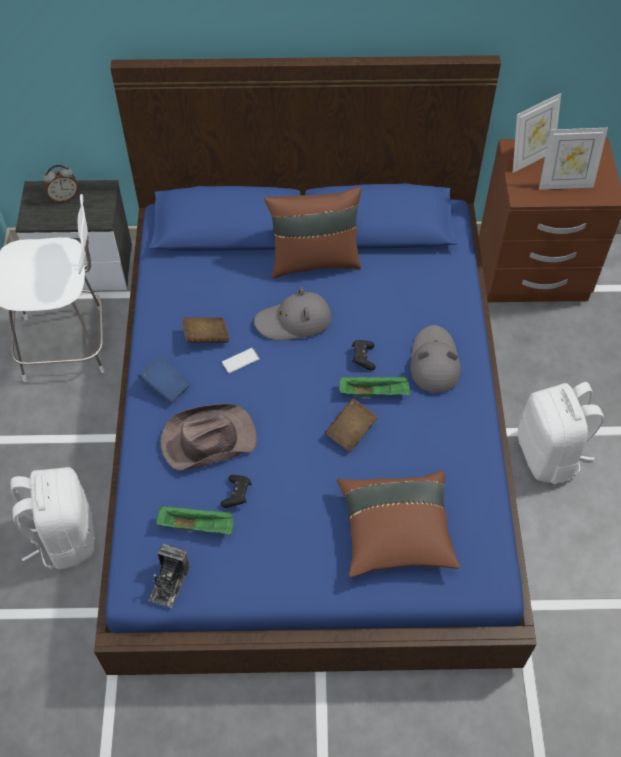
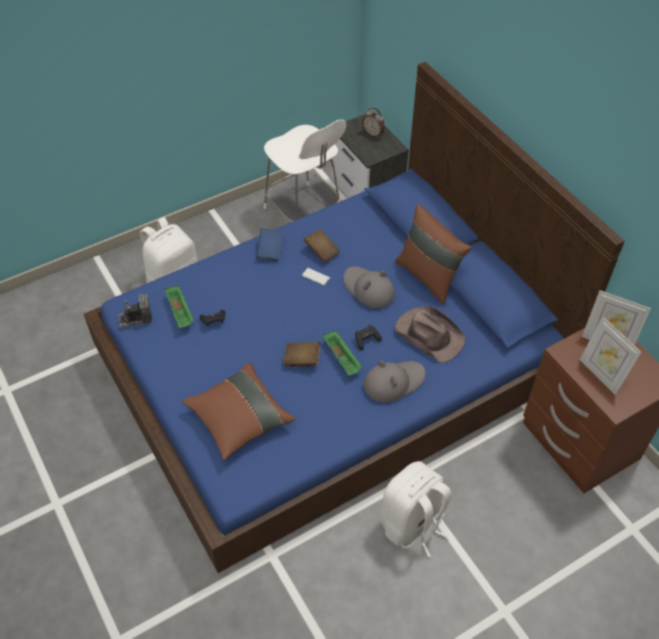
camera: 60 degrees right, 5 degrees down
(207, 440) = (244, 288): brown hat -> brown hat (429, 335)

